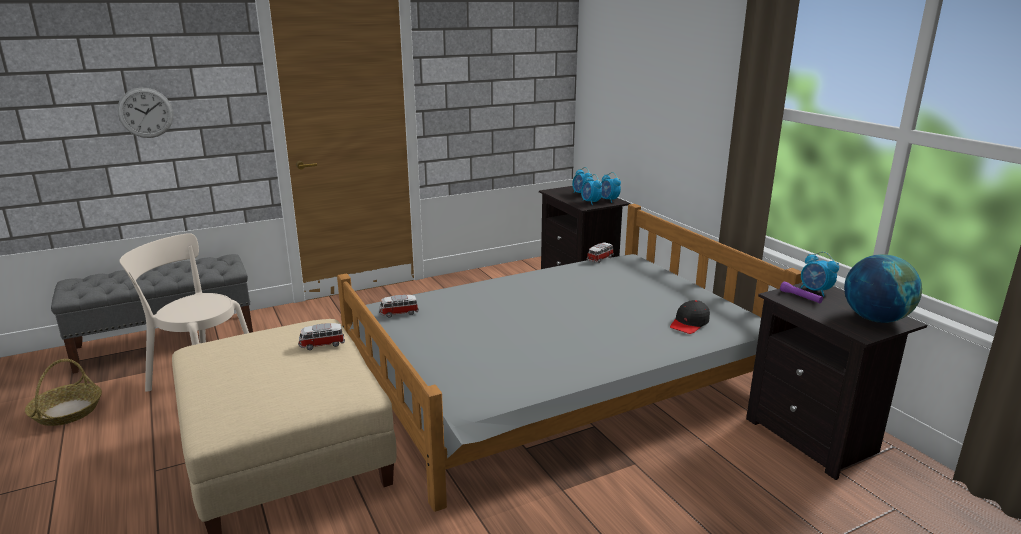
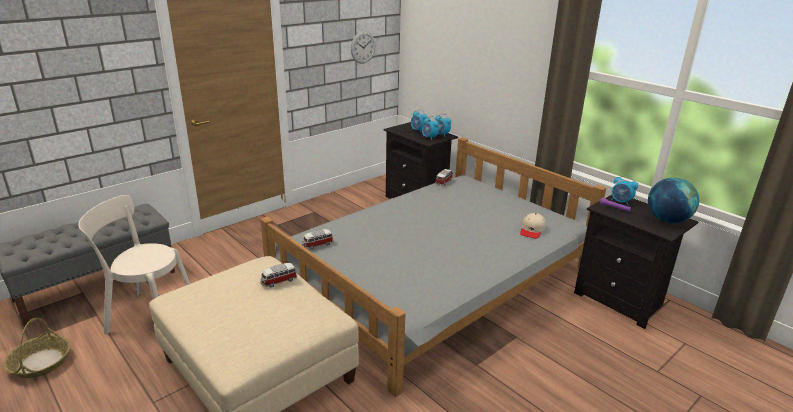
camera: 15 degrees left, 5 degrees up
(146, 113) = (61, 88): wall clock -> wall clock (363, 47)
(689, 323) = (532, 230): black cap -> beige cap

